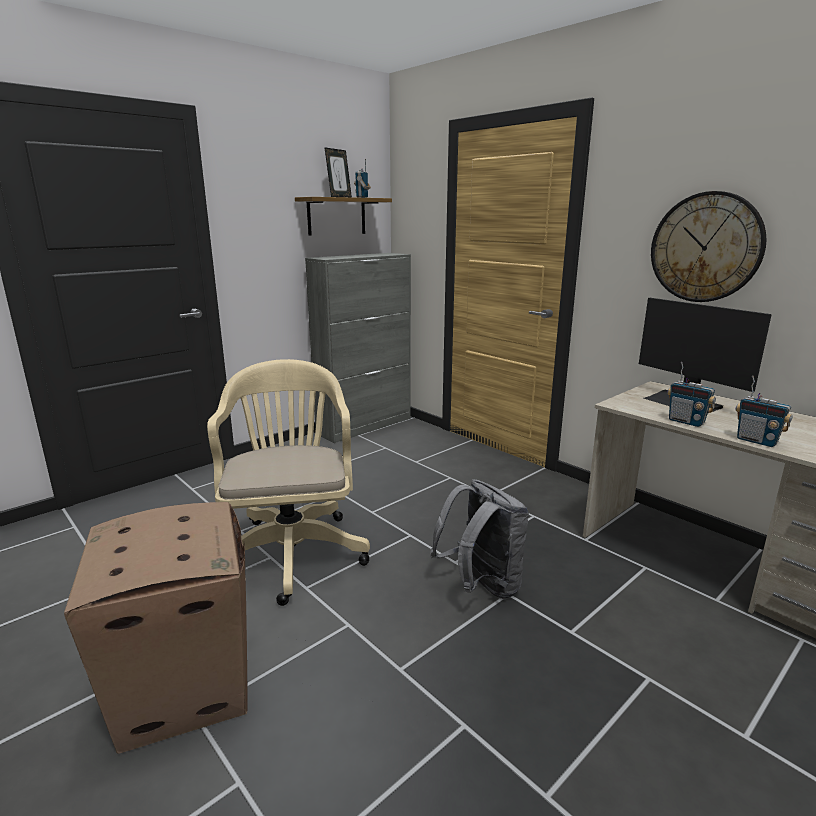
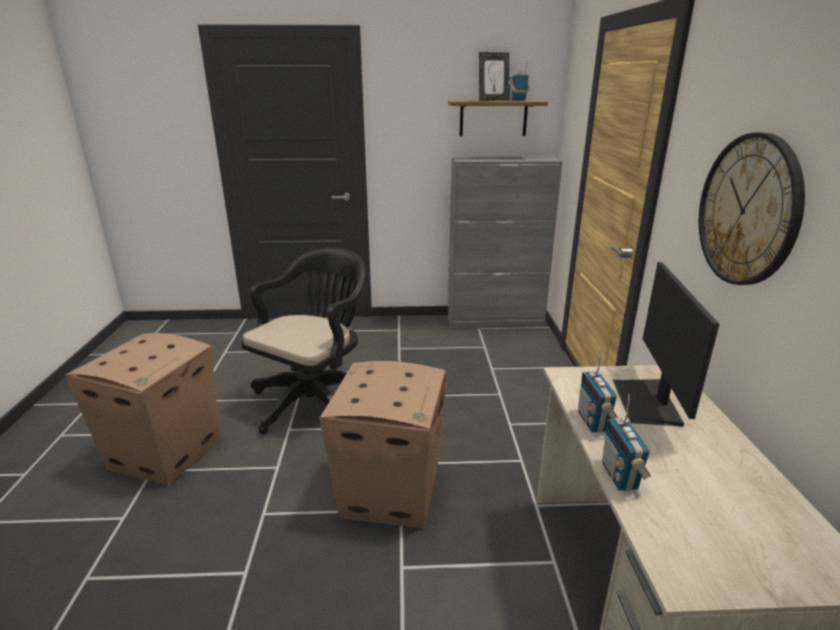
camera: 40 degrees right, 5 degrees up
(292, 549) = (315, 399): beige office chair -> black office chair
(481, 586) = (391, 492): grey backpack -> cardboard box

